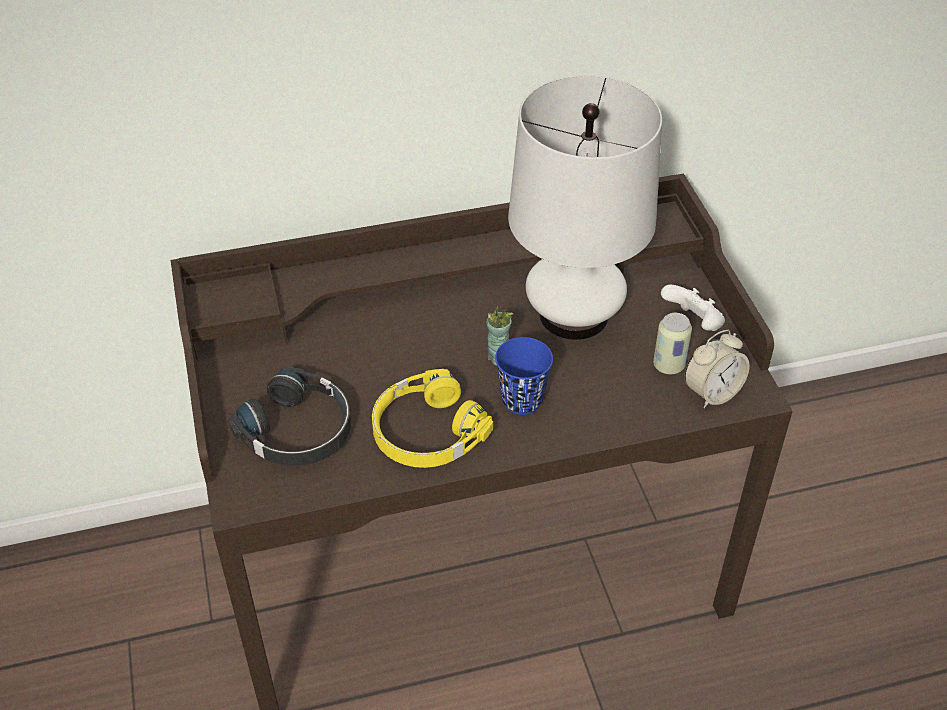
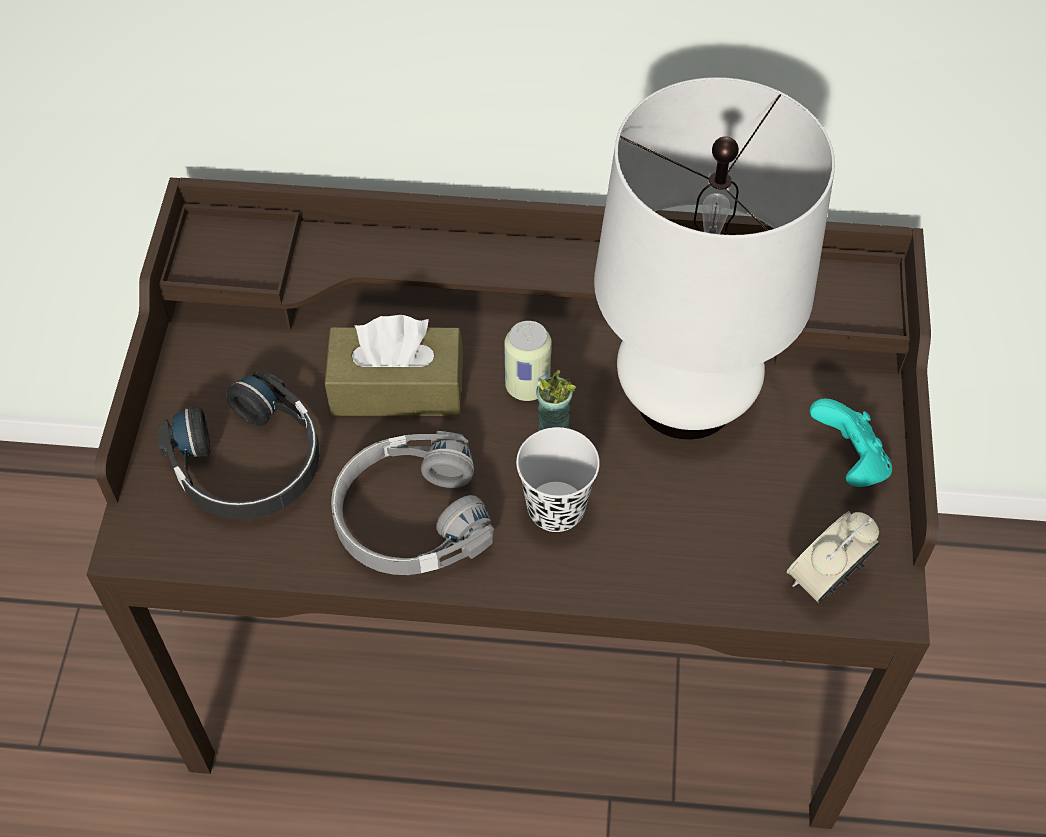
camera: 20 degrees right, 10 degrees up
(379, 359) = (397, 388): none -> brown tissue box
(426, 432) = (409, 517): yellow headphones -> grey headphones
(522, 400) = (556, 508): blue cup -> black cup
(668, 365) = (783, 516): can -> can (527, 386)
(693, 324) = (848, 461): white game controller -> turquoise game controller
(712, 392) = (825, 579): alarm clock -> alarm clock turned 150 degrees clockwise

